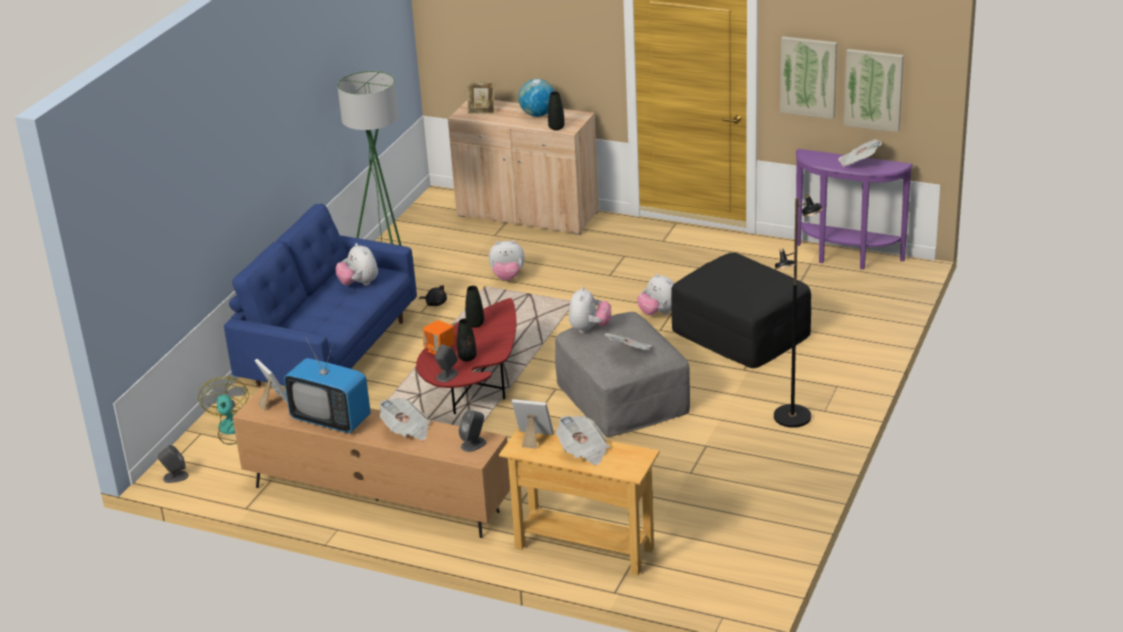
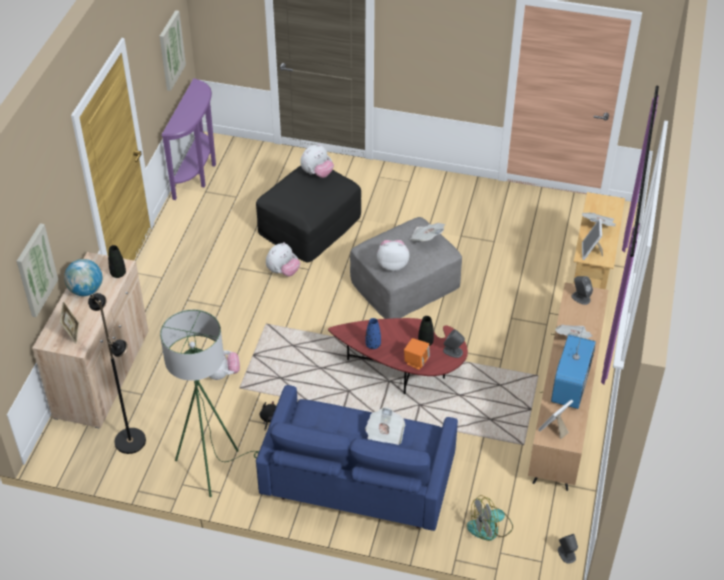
camera: 100 degrees left, 15 degrees up
(359, 284) = (326, 427): plush toy -> plush toy (317, 173)
(475, 324) = (373, 345): black vase -> blue vase
(793, 417) = (419, 196): black floor lamp -> black floor lamp (130, 440)
(808, 77) = (151, 78): picture -> picture (35, 270)
(858, 163) = (191, 102): newspaper -> newspaper (384, 438)

